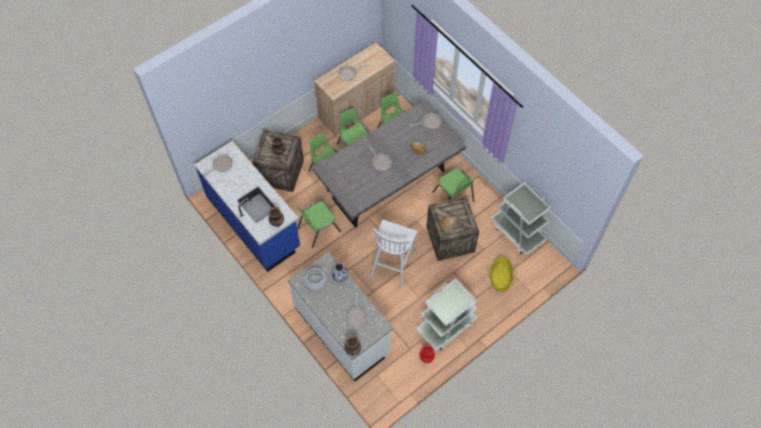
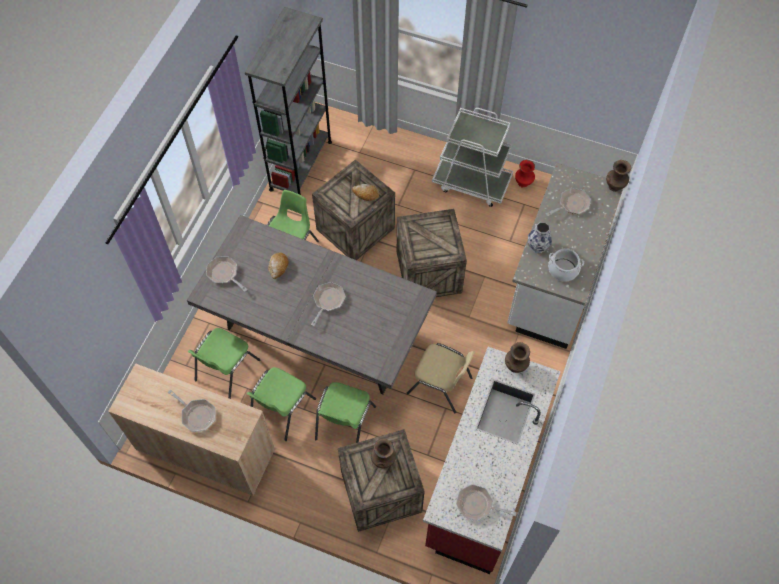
camera: 120 degrees left, 0 degrees up
(254, 222) = (484, 477): blue counter -> red counter
(318, 229) = (440, 386): green chair -> beige chair
(393, 263) = (429, 272): white stool -> crate
(500, 278) = (375, 157): basket -> none
(518, 232) = (301, 165): white cart -> grey bookcase

